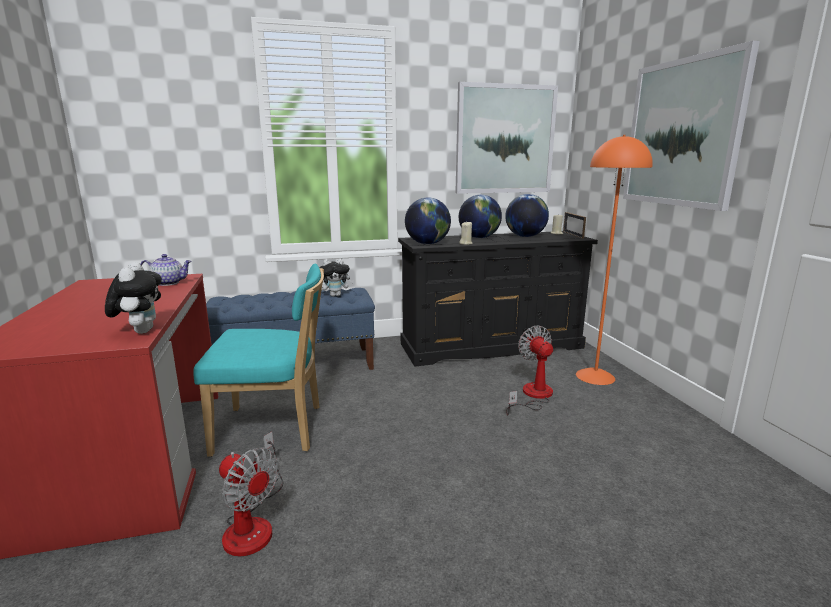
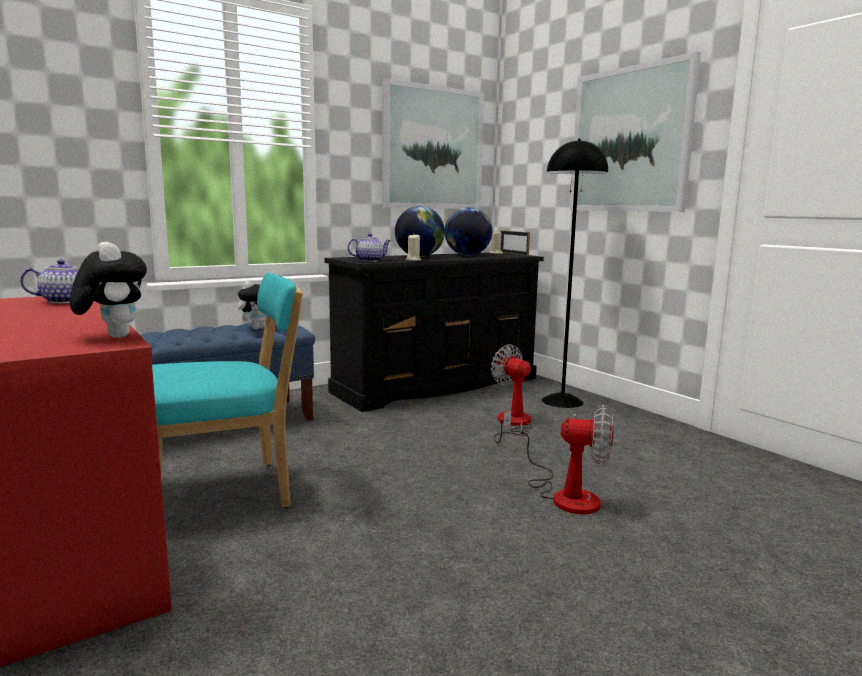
camera: 20 degrees left, 5 degrees down
(253, 523) = (271, 586): fan -> fan (566, 495)
(427, 243) = (369, 261): globe -> teapot
(595, 376) = (562, 401): orange floor lamp -> black floor lamp

